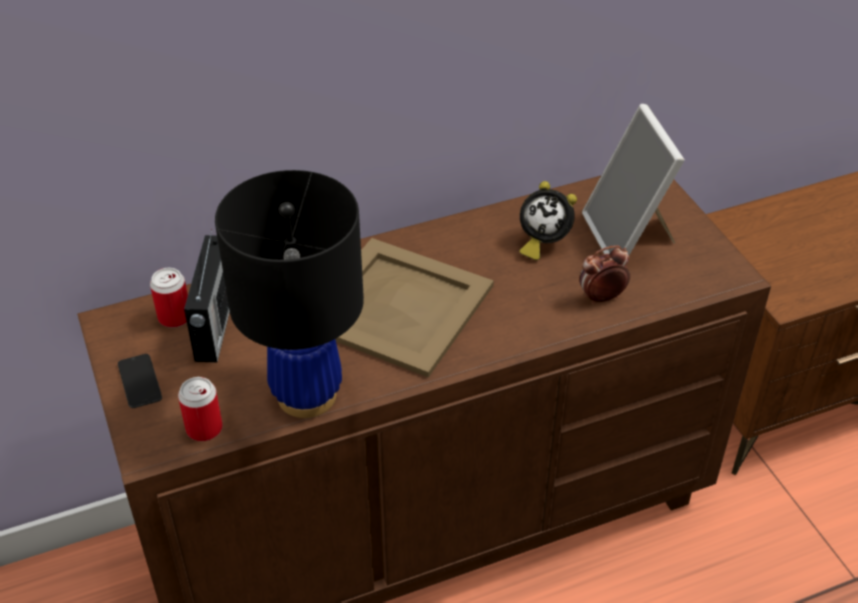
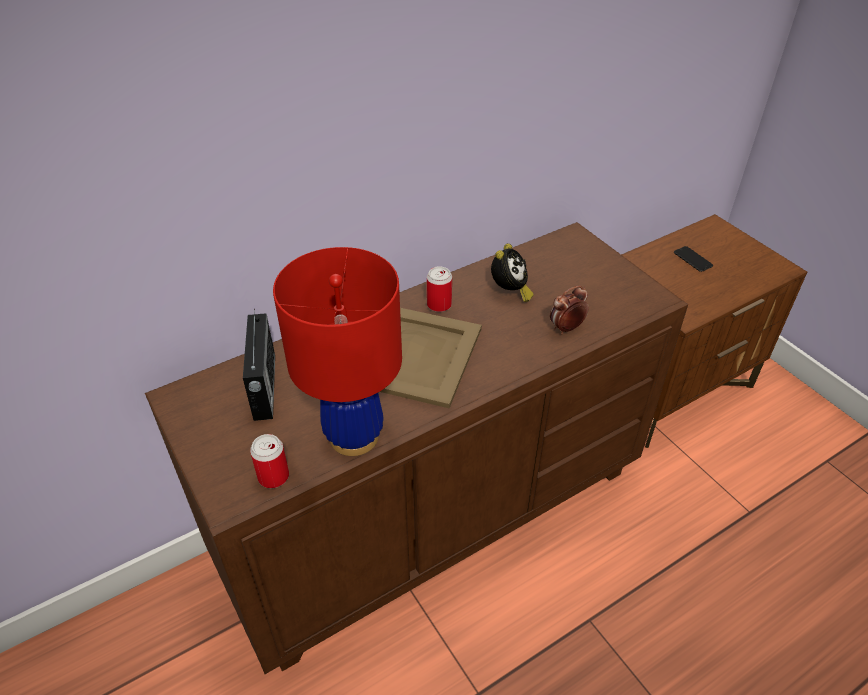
camera: 10 degrees left, 0 degrees up
(139, 381) = (210, 444): phone -> phone (692, 259)
(174, 317) = (229, 386): can -> can (439, 305)
(306, 396) = (354, 437): black table lamp -> red table lamp
(542, 243) = (509, 292): alarm clock -> alarm clock turned 75 degrees counterclockwise
(629, 238) = (573, 280): picture frame -> none

